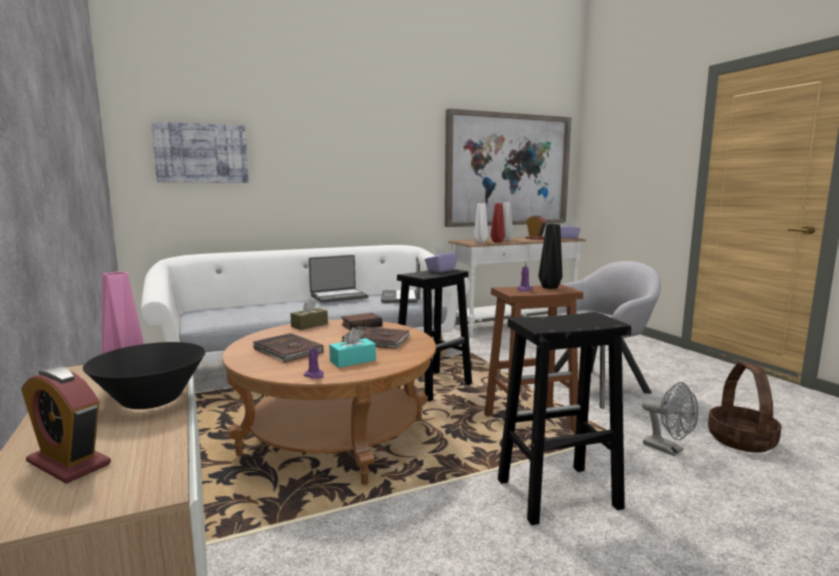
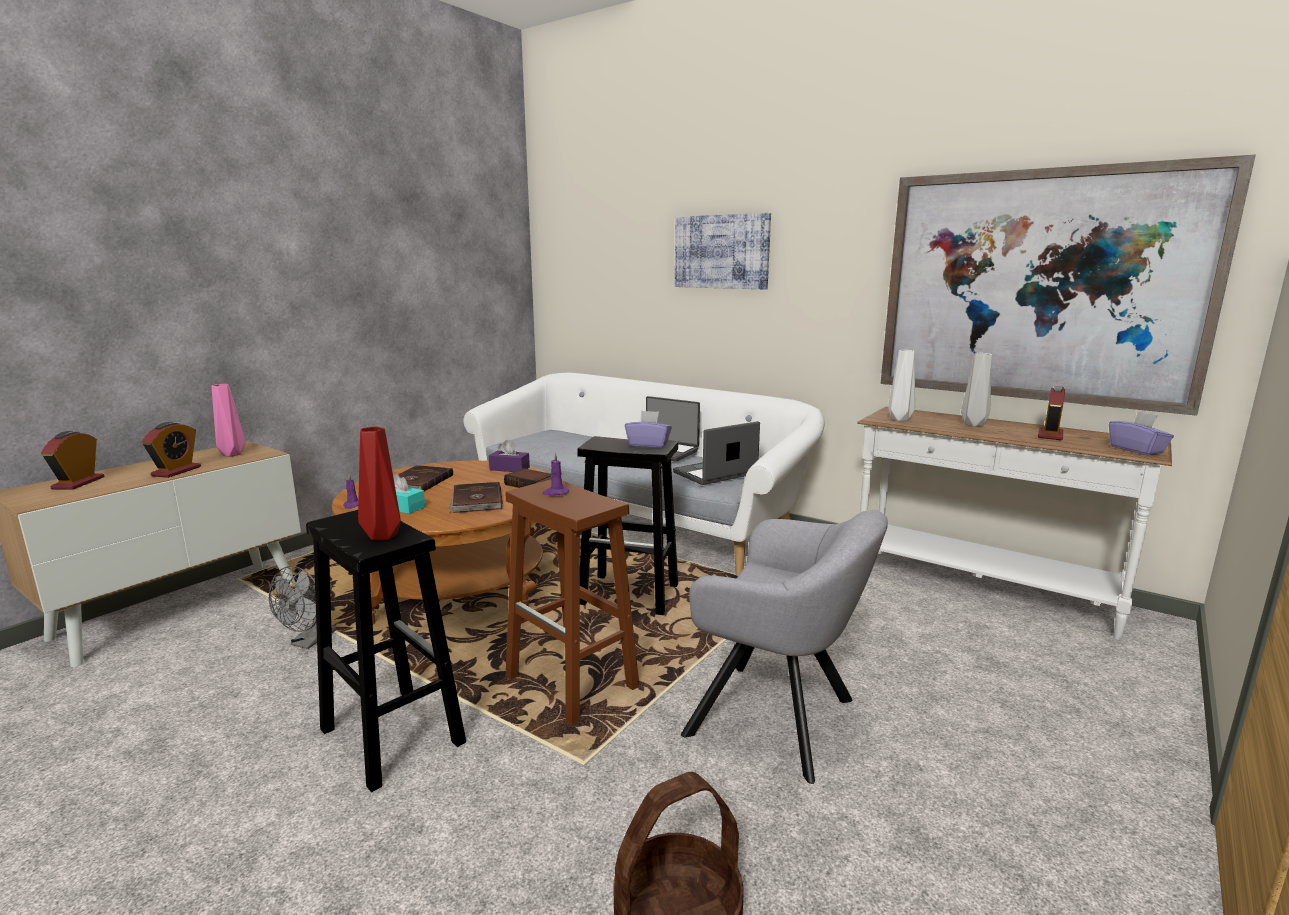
camera: 60 degrees right, 5 degrees up
(151, 400) = (176, 471): black bowl -> alarm clock
(201, 153) = (595, 265): picture -> picture (721, 252)
(309, 325) = (509, 468): brown tissue box -> purple tissue box
(497, 242) = (928, 425): red vase -> red vase (384, 535)
(549, 287) = (588, 501): black vase -> none
(668, 449) = (570, 822): grey fan -> grey fan (309, 642)

